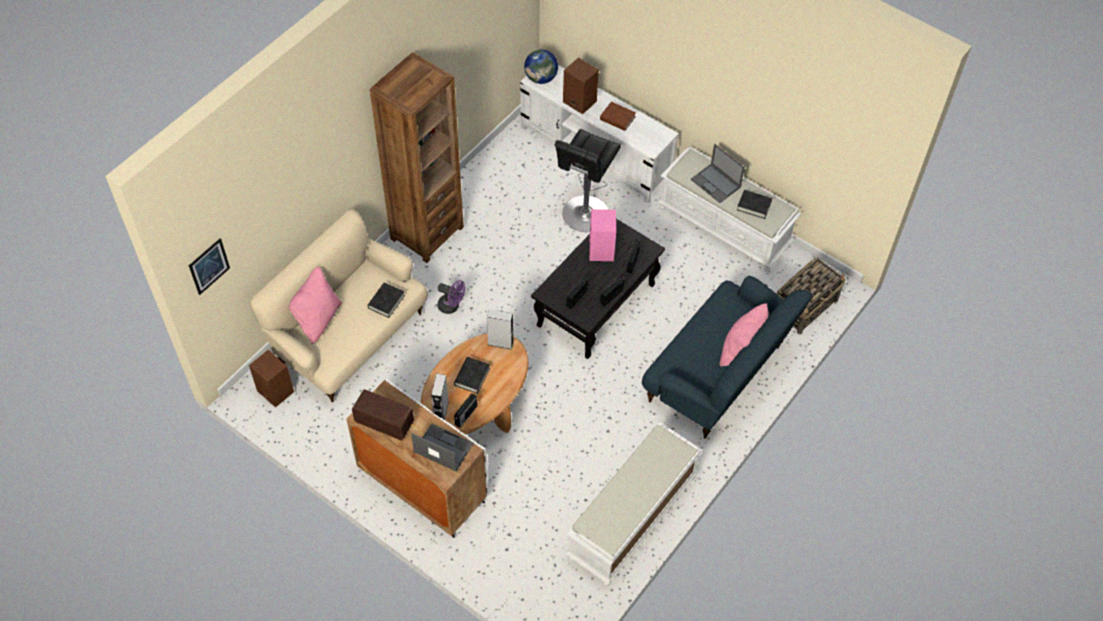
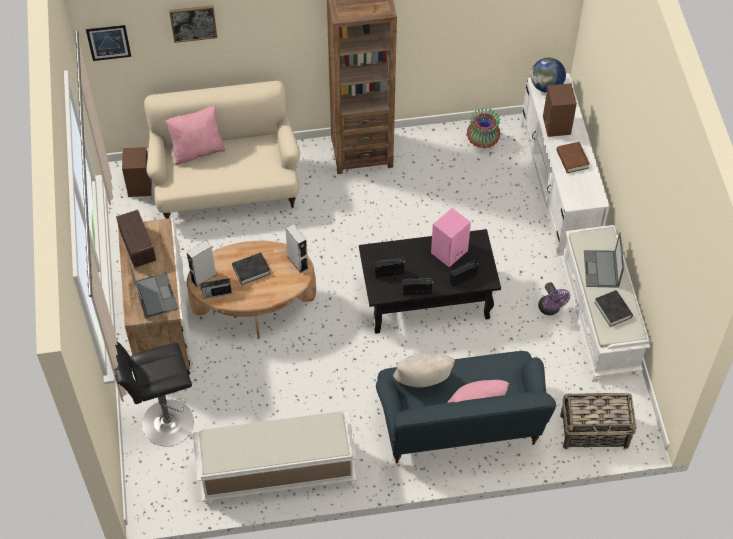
camera: 45 degrees right, 0 degrees up
(273, 197) = (193, 23): none -> picture
(386, 302) = (255, 173): black book -> none
(452, 306) = (320, 219): purple fan -> purple fan (551, 309)
(507, 159) = (483, 140): none -> vase
(584, 216) = (493, 226): black stool -> black stool (163, 424)
(685, 359) = (422, 383): none -> beige pillow

